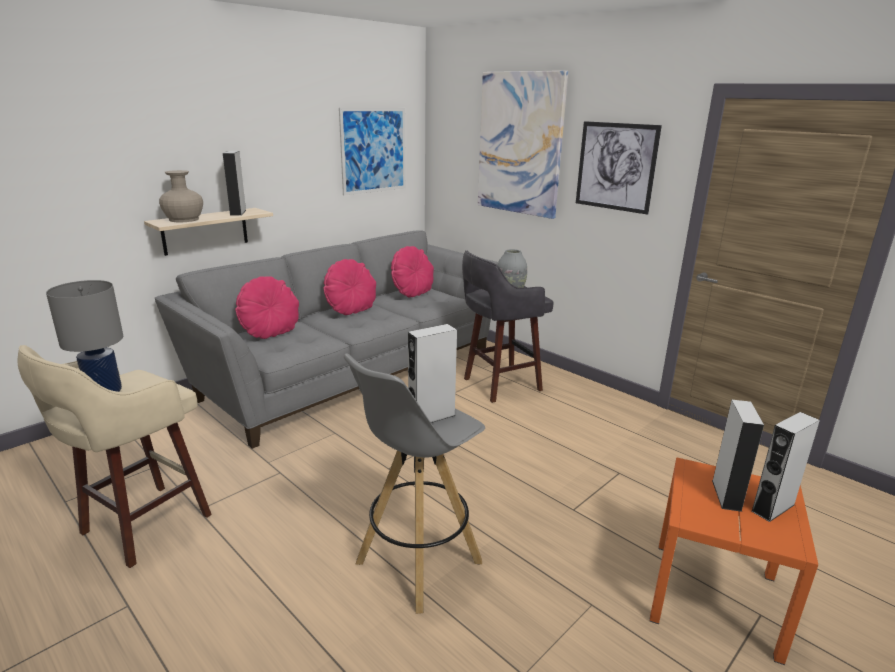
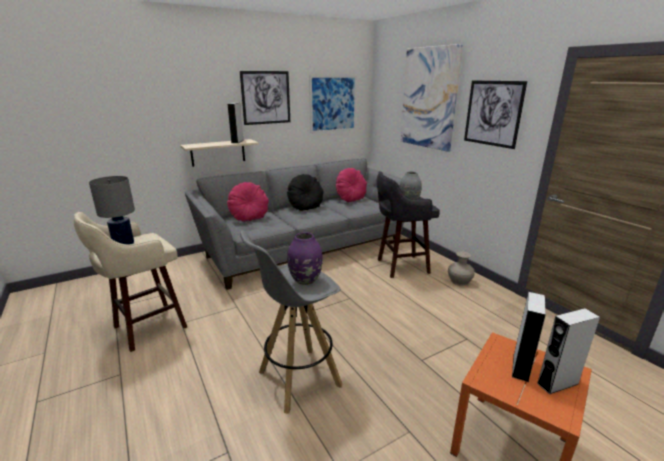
camera: 15 degrees right, 0 degrees up
(184, 219) = (202, 144): beige vase -> beige vase (459, 281)
(276, 142) = (266, 97): none -> picture
(351, 311) = (305, 208): pink pillow -> black pillow
(431, 417) = (306, 280): grey speaker -> purple vase

